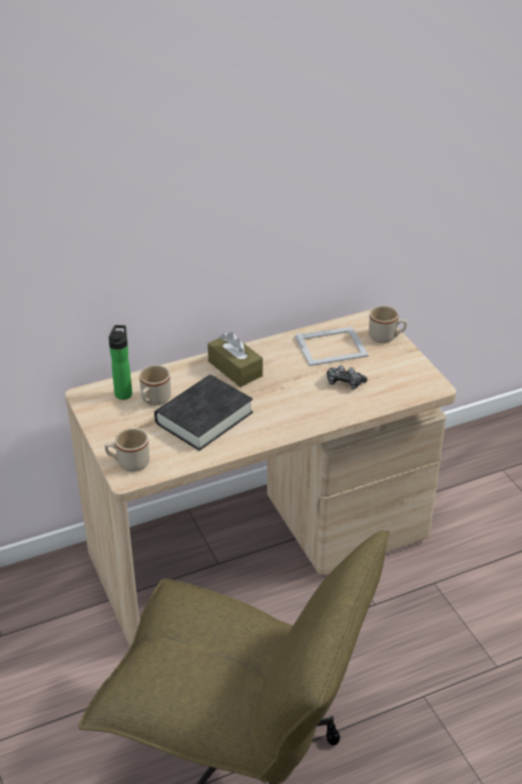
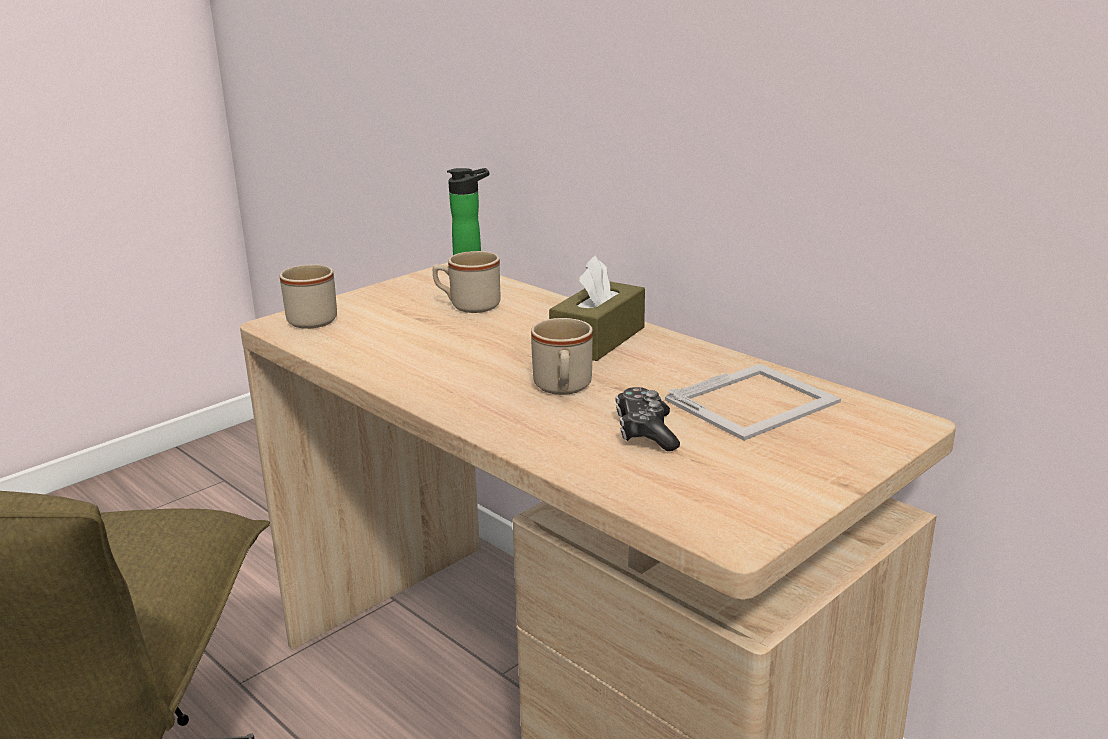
camera: 70 degrees right, 15 degrees down
(204, 418) = (447, 342): black book -> none
(332, 346) = (754, 401): picture frame -> picture frame turned 90 degrees counterclockwise
(386, 337) = (858, 448): beige mug -> beige mug (563, 388)

